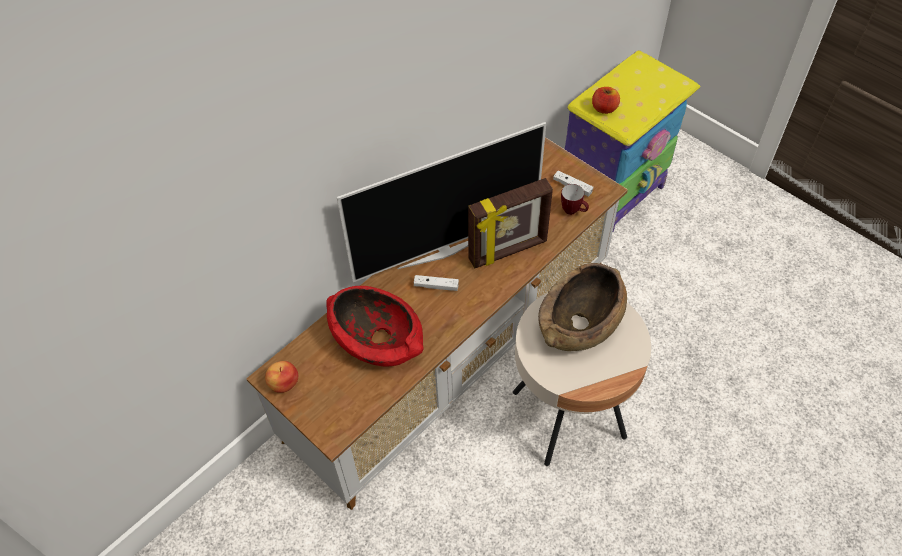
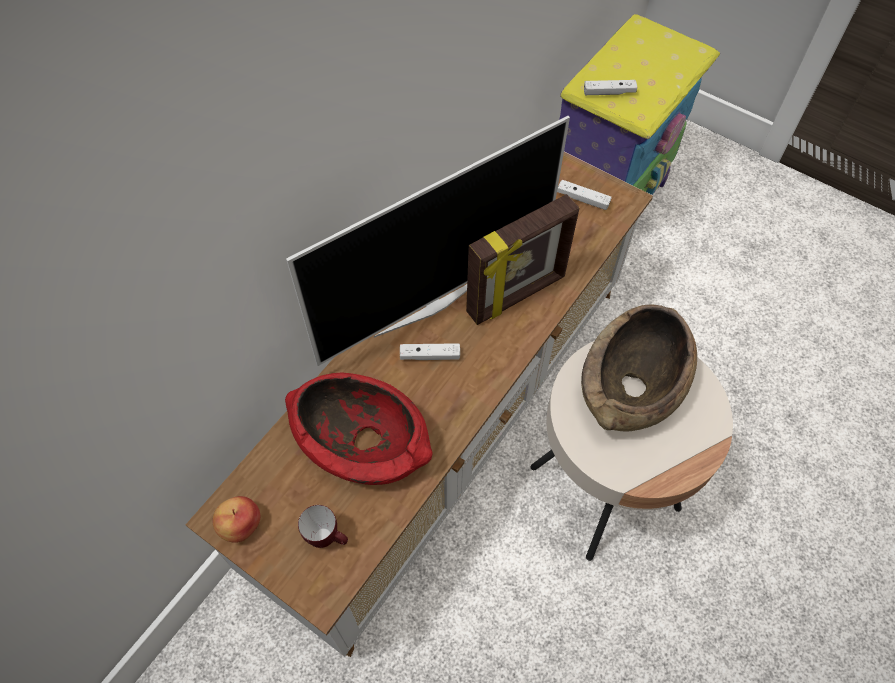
camera: 10 degrees left, 5 degrees up
(573, 211) = (590, 232): mug -> mug (328, 538)
(604, 108) = (609, 92): apple -> white game controller

